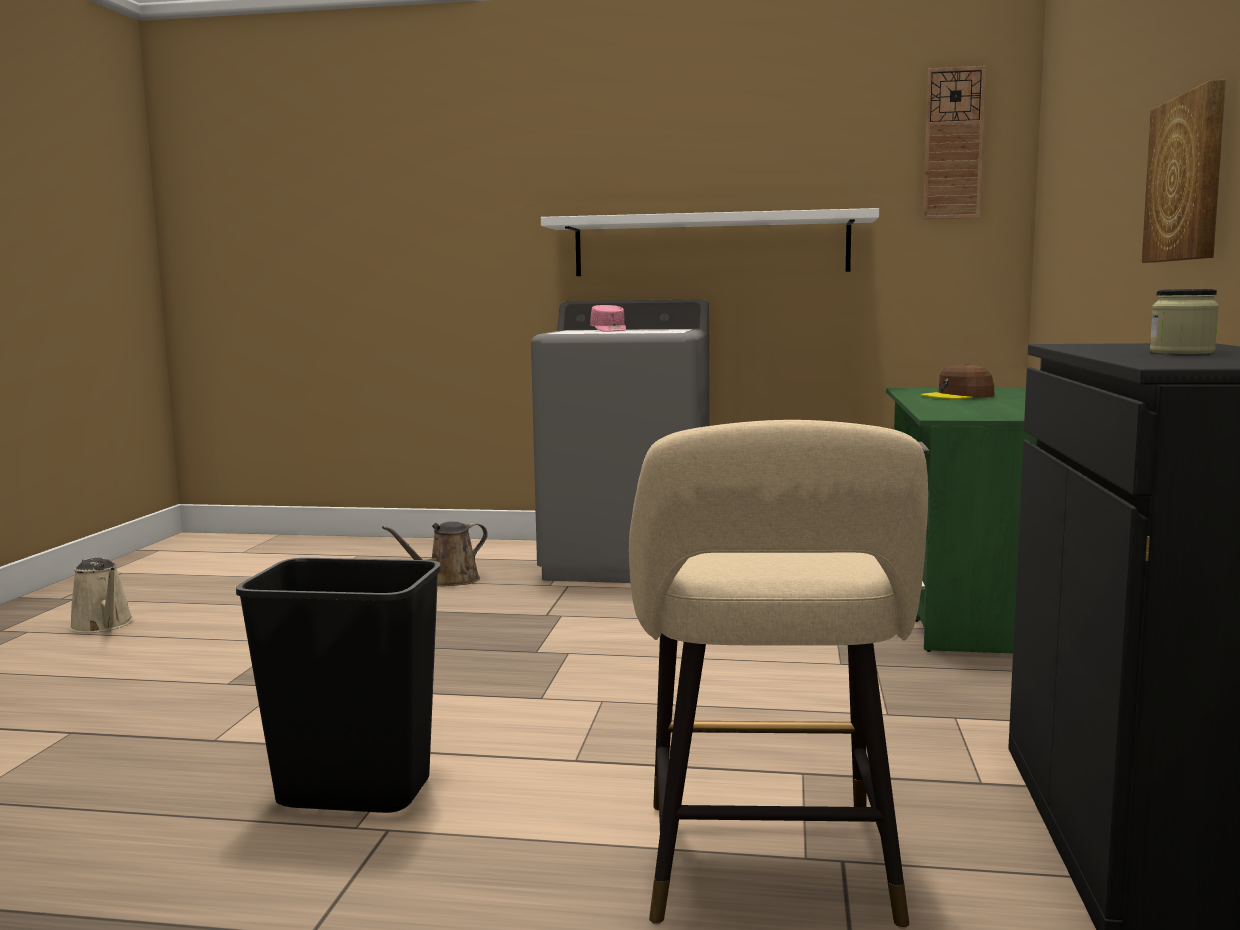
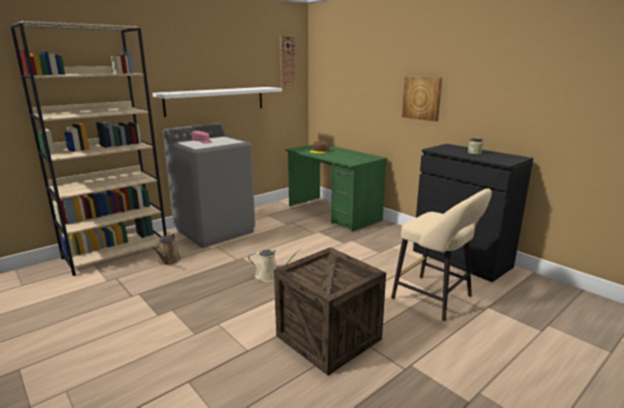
camera: 50 degrees left, 10 degrees up
(103, 625) = (57, 345): beige watering can -> beige watering can (270, 275)
(352, 794) = (328, 337): black trash can -> crate
(417, 550) = (116, 253): none -> beige bookcase

